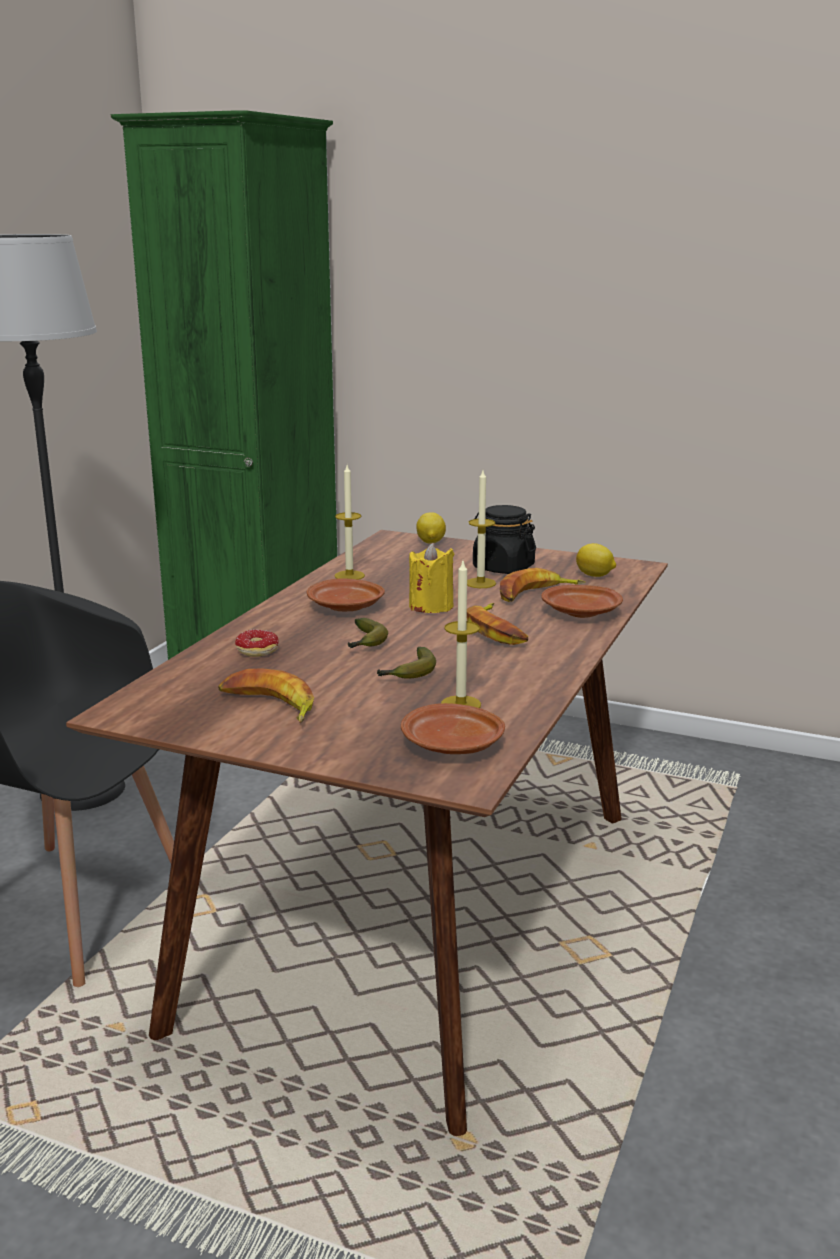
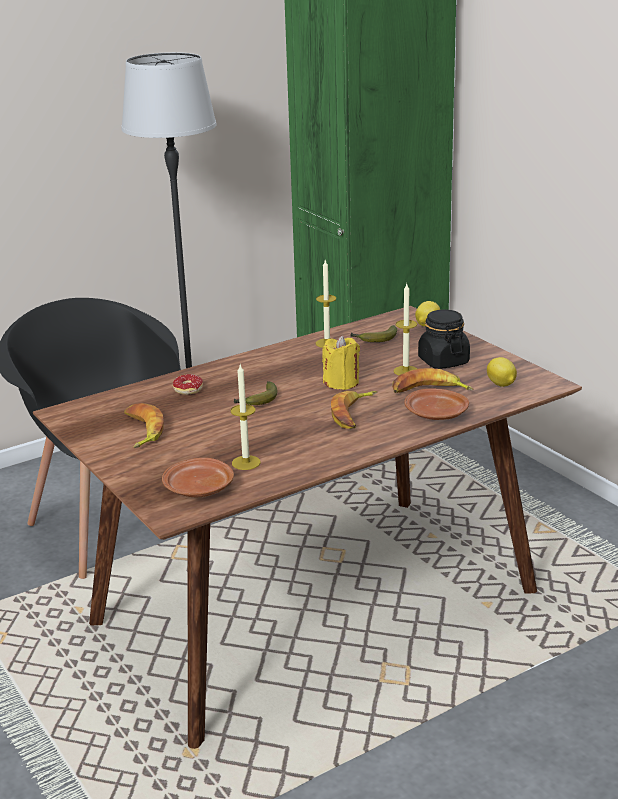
camera: 35 degrees right, 5 degrees up
(346, 607) = (287, 369): brown plate -> none
(409, 673) = (249, 431): banana -> banana (375, 339)

